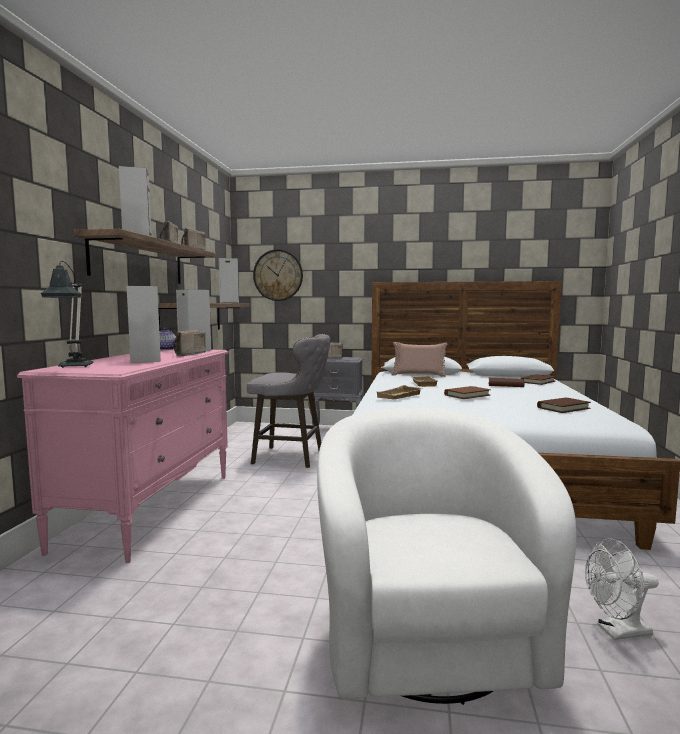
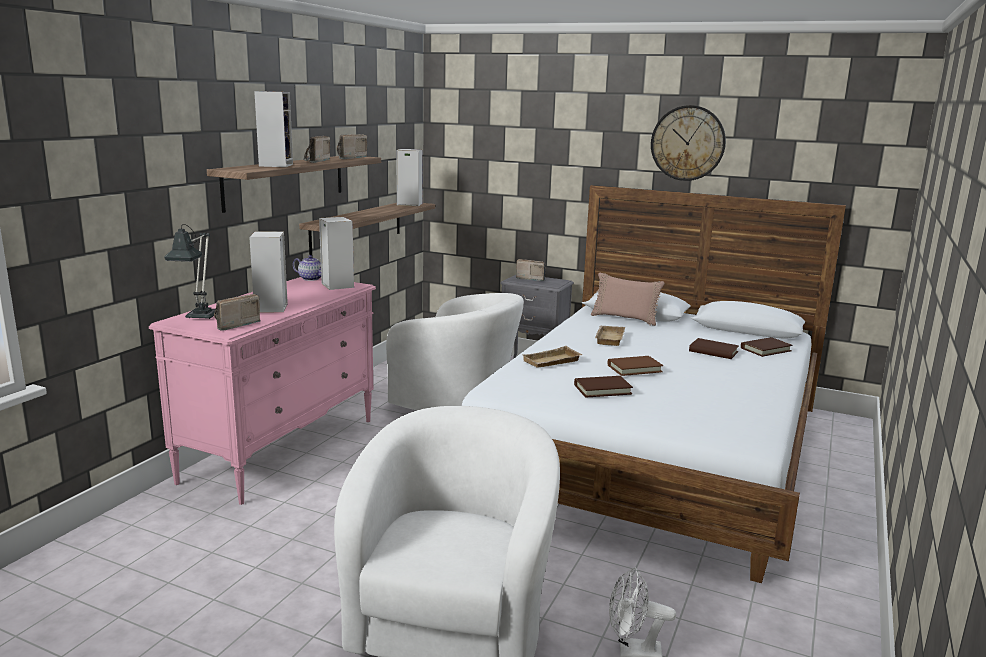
camera: 15 degrees right, 10 degrees up
(186, 354) = (320, 296): radio -> radio (234, 325)
(278, 275) = (477, 165): wall clock -> wall clock (688, 143)
(292, 457) = (456, 403): grey stool -> white armchair
(563, 408) = (724, 406): brown book -> brown book (602, 389)

